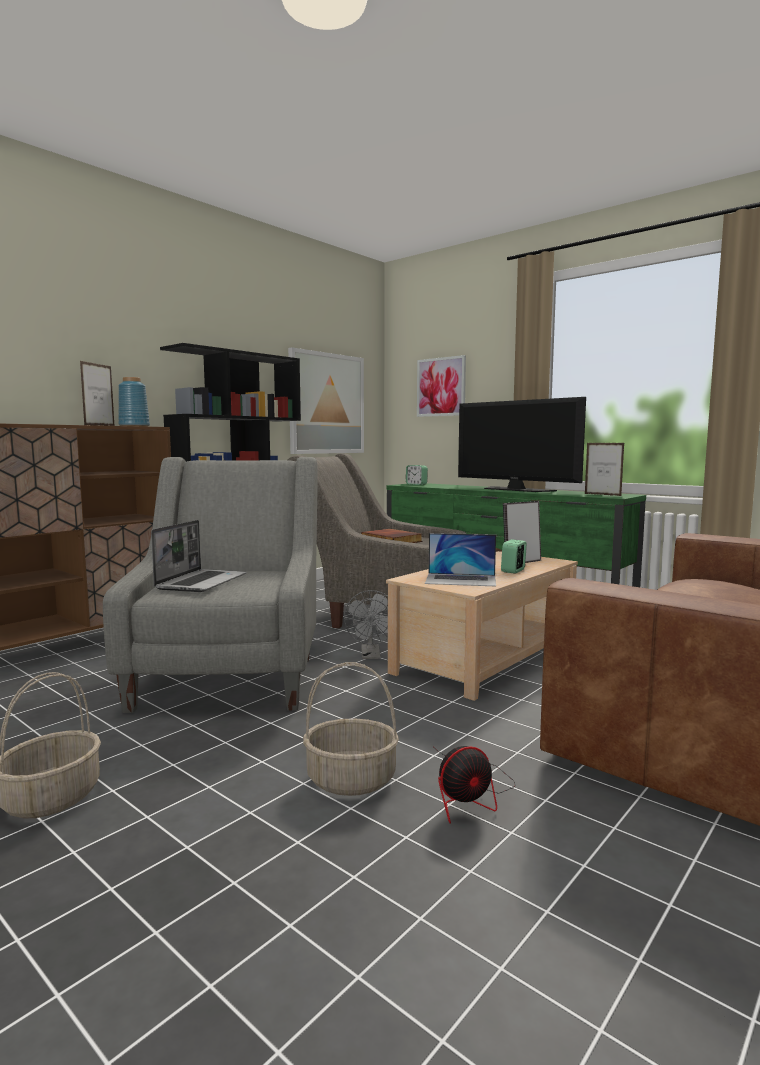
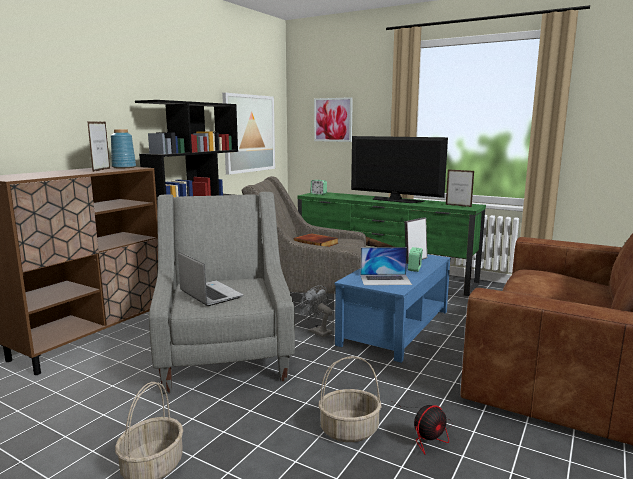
camera: 10 degrees left, 5 degrees up
(201, 582) = (209, 294): laptop -> laptop turned 45 degrees counterclockwise
(371, 656) = (317, 331): grey fan -> grey fan turned 150 degrees clockwise
(487, 658) = (396, 328): beige coffee table -> blue coffee table

